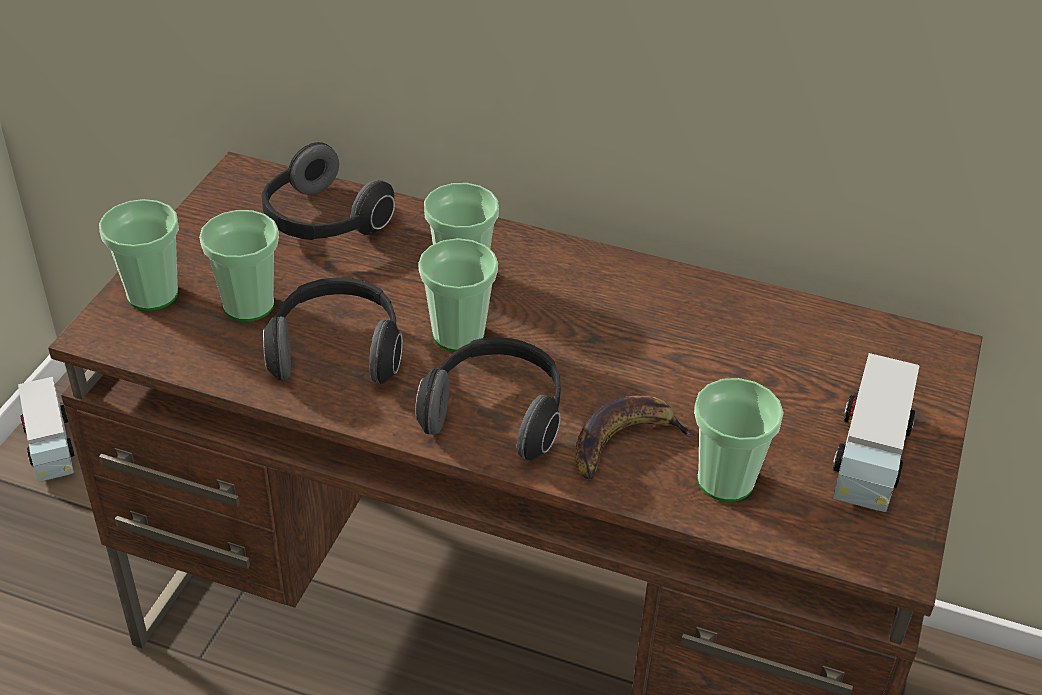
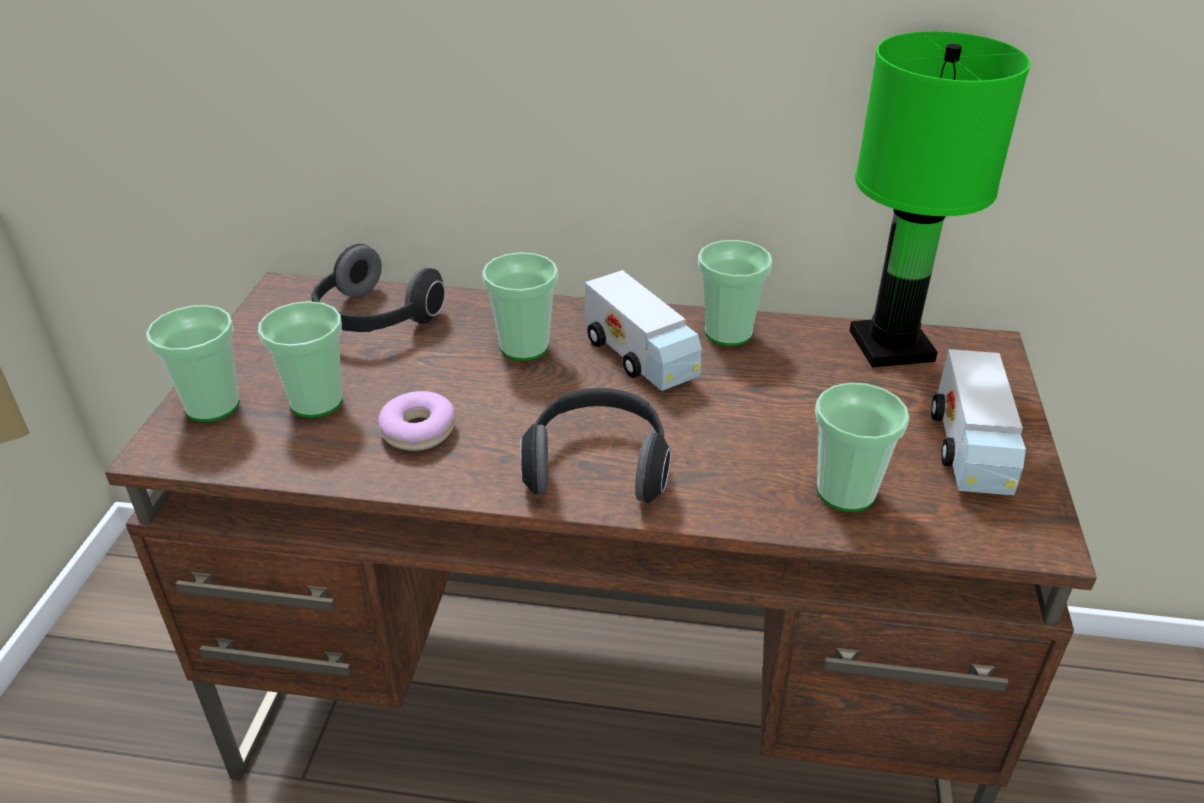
camera: 10 degrees left, 5 degrees down
(51, 447) = (119, 598): toy truck -> toy truck (641, 357)
(337, 351) = (418, 430): headphones -> donut
(458, 335) = (537, 398): cup -> cup (728, 333)
(624, 442) = (734, 472): banana -> none
(835, 331) = (889, 345): none -> green table lamp

